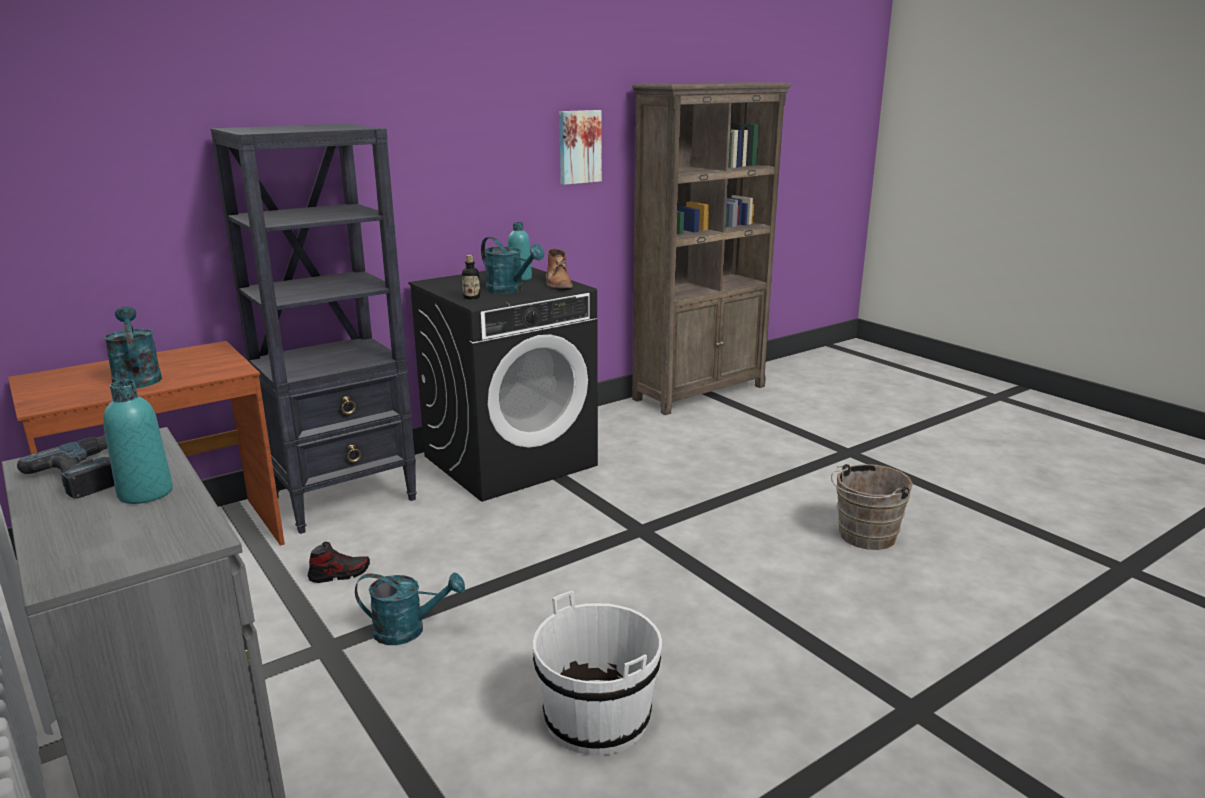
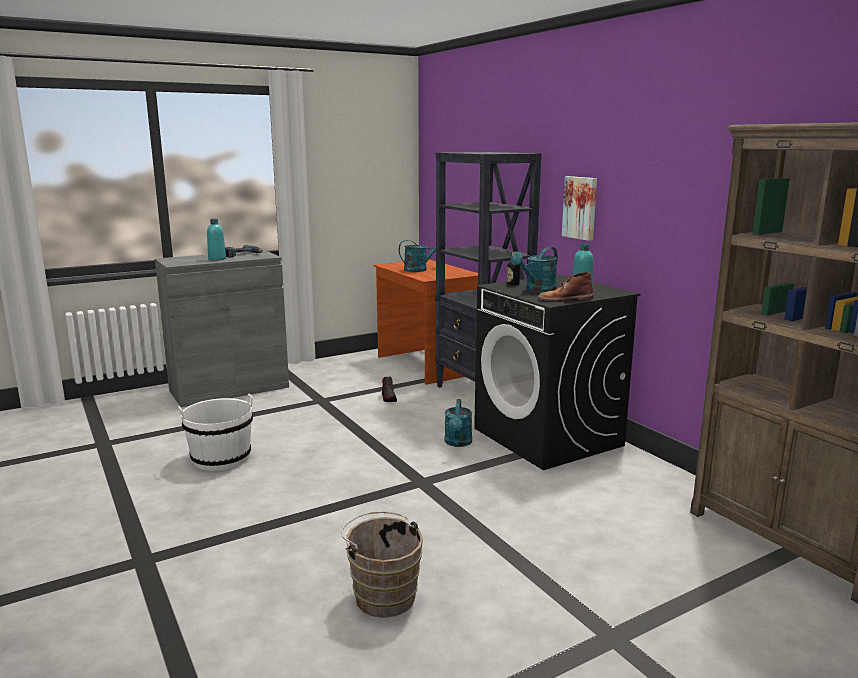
camera: 95 degrees right, 5 degrees down
(408, 630) = (326, 415): turquoise watering can -> turquoise watering can (458, 443)
(579, 147) = (710, 192): picture -> picture (581, 207)

